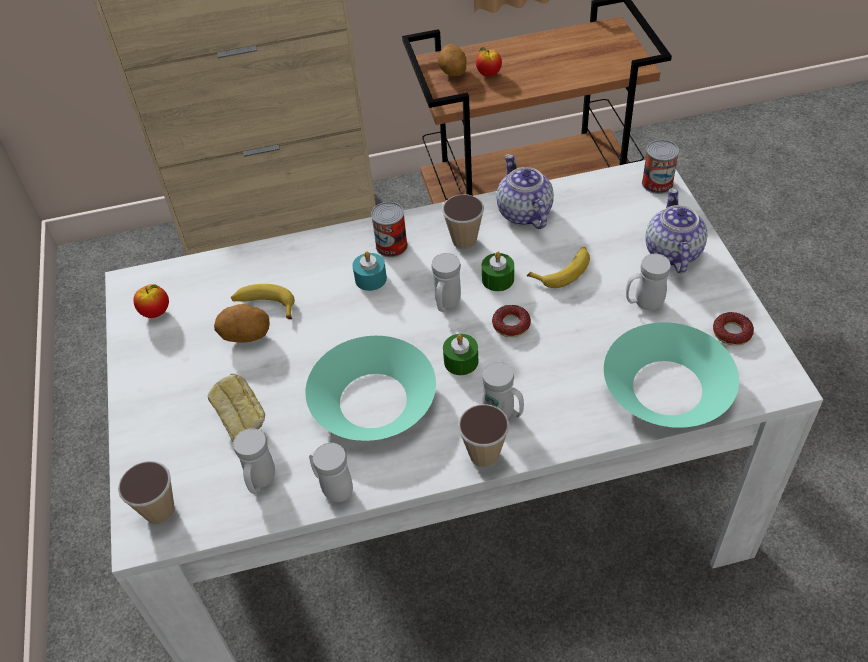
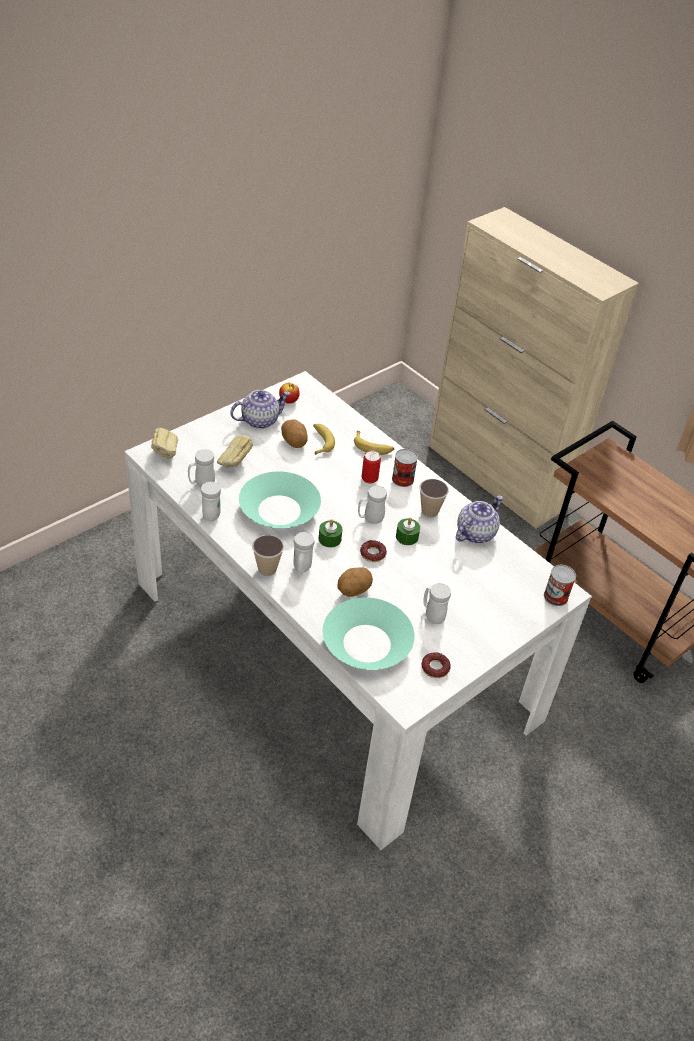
camera: 55 degrees right, 5 degrees down
(160, 511) = (165, 453): cup -> bread
(370, 279) = (369, 479): turquoise candle -> can
(452, 73) = (608, 464): potato -> potato (353, 590)
(489, 74) = (623, 484): apple -> none
(563, 271) = (435, 567): banana -> banana (373, 447)
(671, 252) = (491, 619): teapot -> teapot (260, 420)

